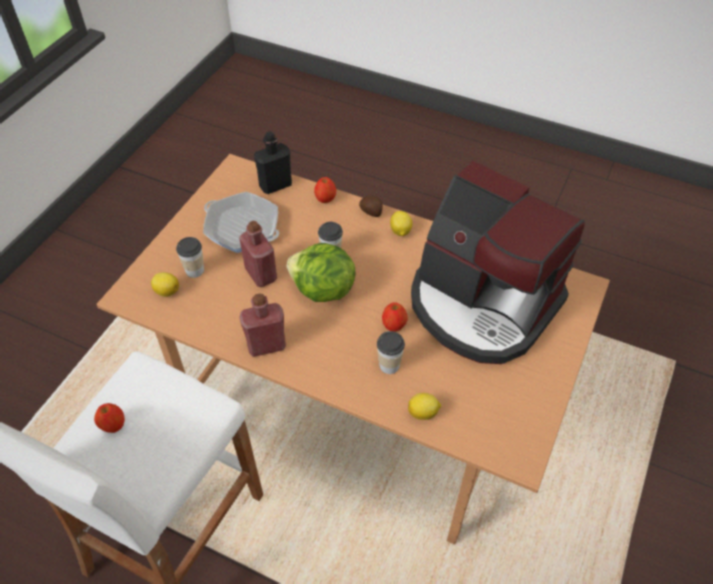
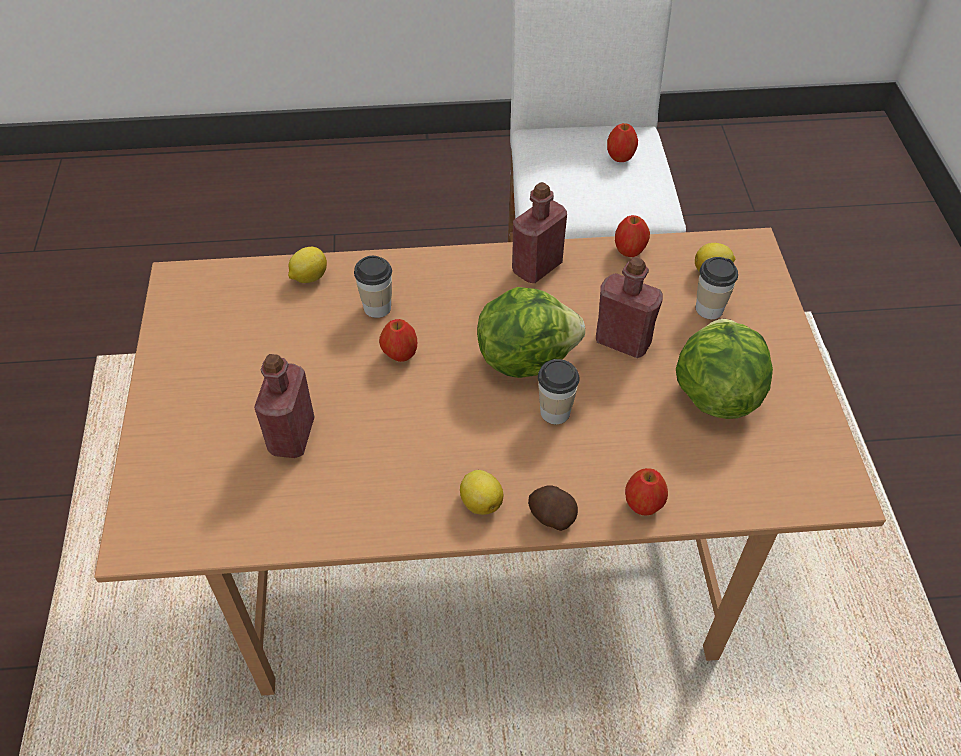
camera: 150 degrees right, 0 degrees up
(198, 329) = (629, 250): none -> apple
(242, 228) = (715, 394): frying pan -> lettuce
(275, 185) = (744, 491): black bottle -> none
(482, 305) = (292, 436): coffee machine -> red bottle

